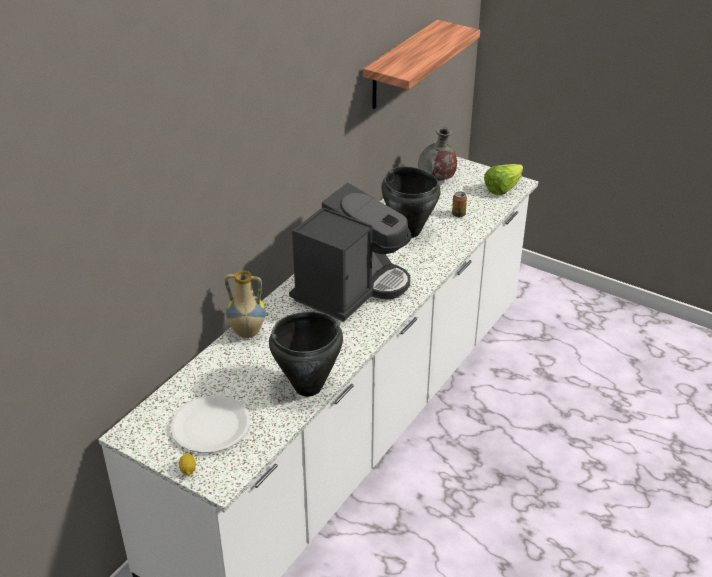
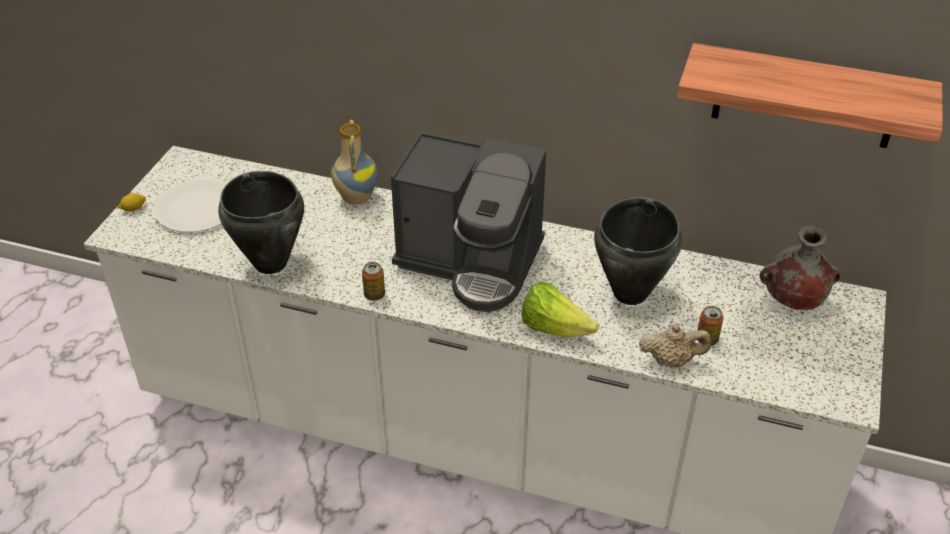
camera: 75 degrees right, 5 degrees up
(368, 337) = (374, 295): none -> can
(472, 230) = (671, 361): none -> beige teapot
(502, 188) = (819, 383): lettuce -> lettuce (554, 328)

